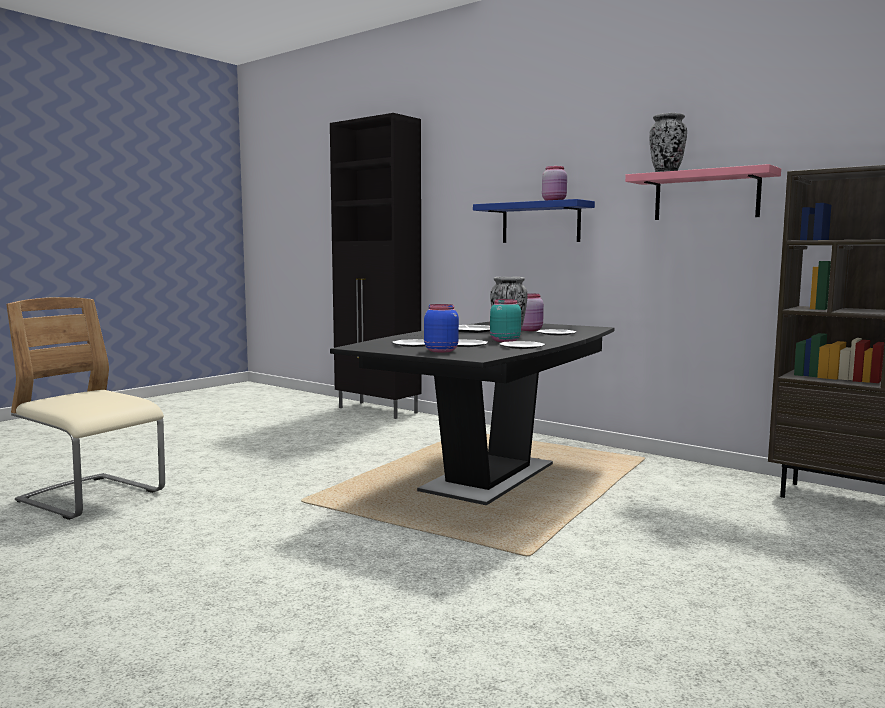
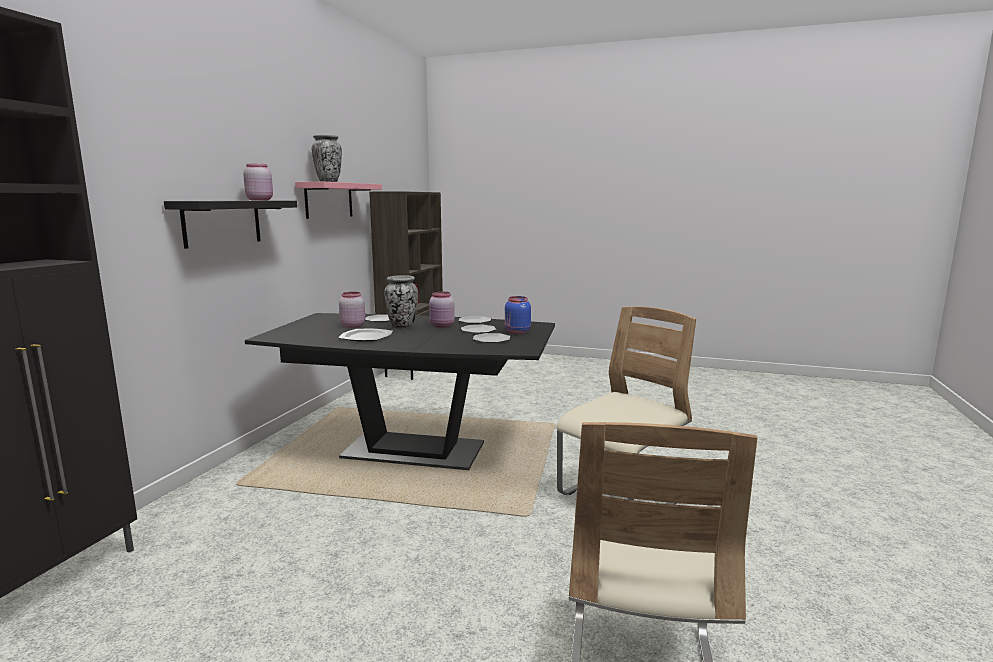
camera: 110 degrees left, 5 degrees up
(275, 545) = (622, 498): none -> beige chair
(504, 341) = (442, 326): turquoise jar -> pink jar
(540, 223) = (222, 222): blue shelf -> black shelf

